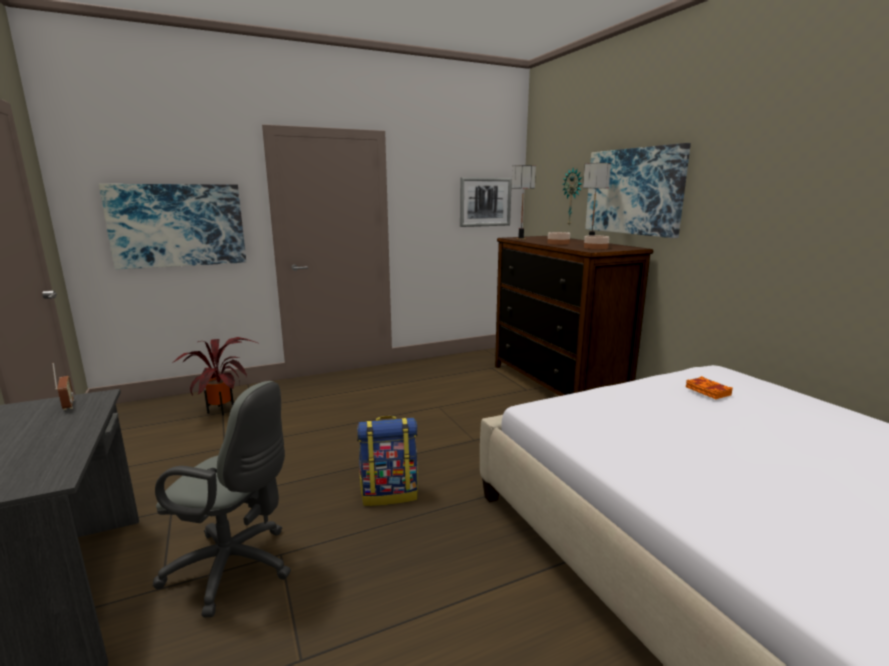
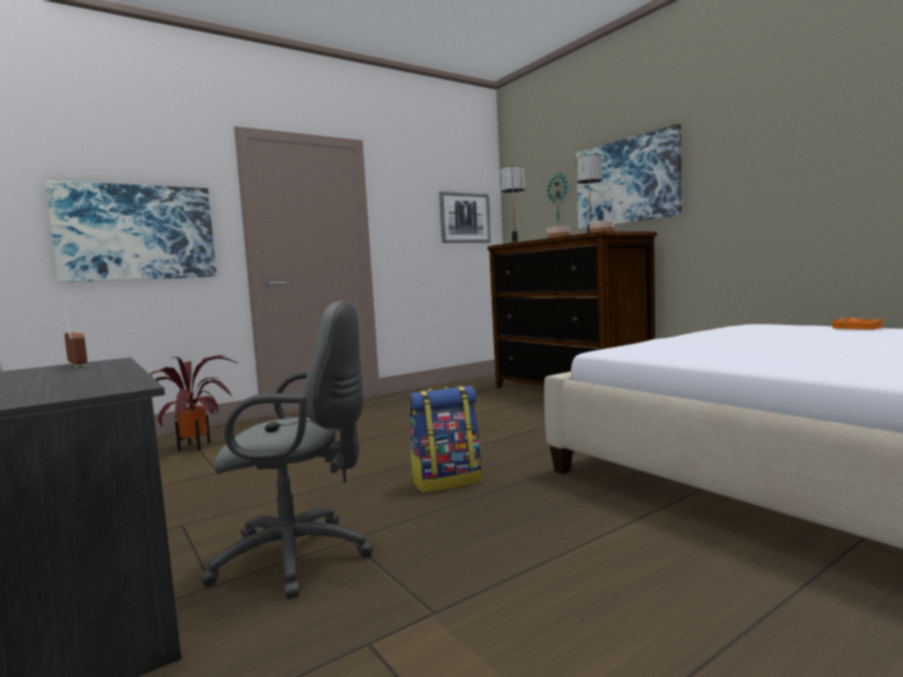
camera: 10 degrees left, 10 degrees down
(707, 391) = (760, 329): orange book -> orange book (856, 328)

